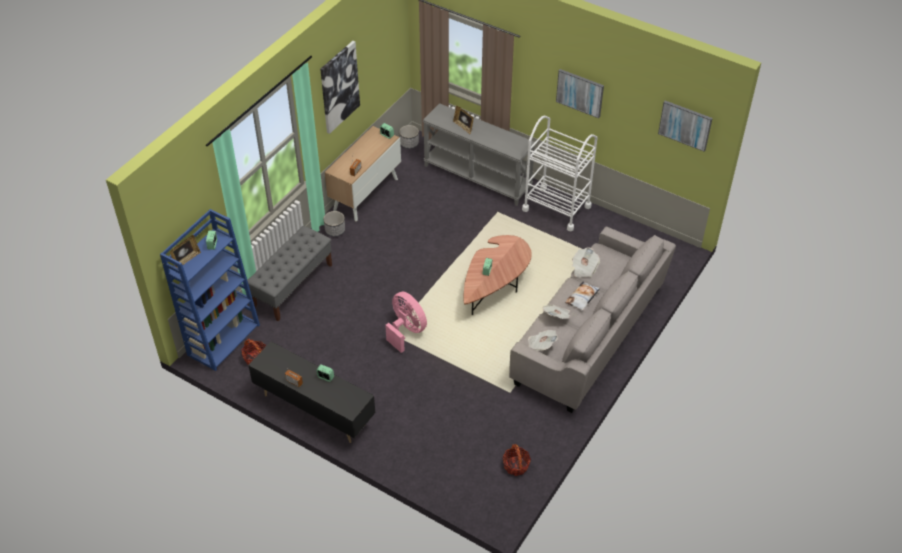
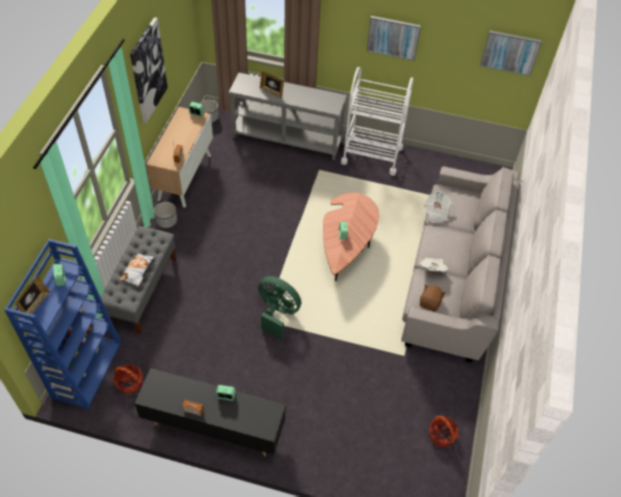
camera: 20 degrees left, 5 degrees up
(406, 331) = (277, 313): pink fan -> green fan
(541, 345) = (430, 303): newspaper -> brown plush toy
(582, 298) = (448, 243): pillow -> pillow (138, 271)

